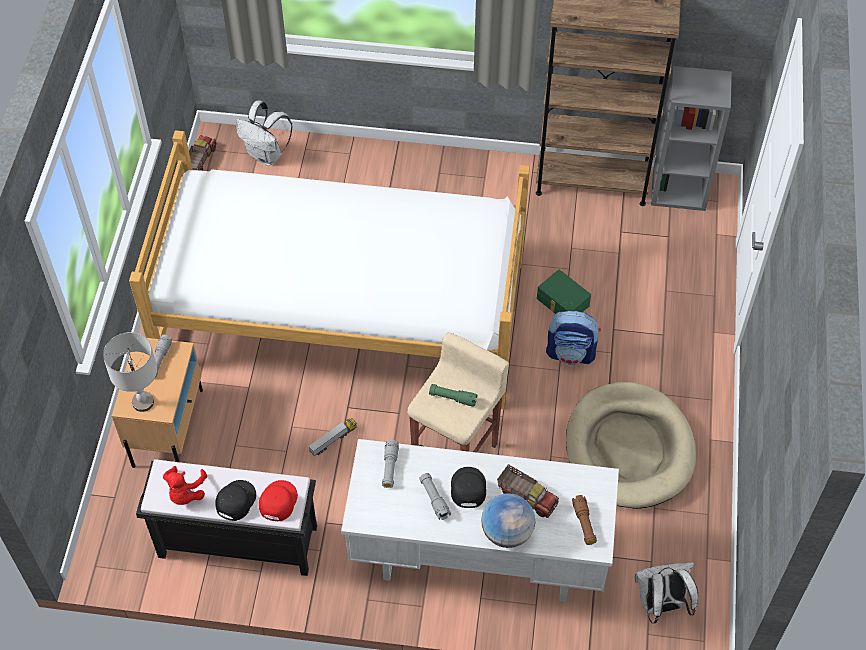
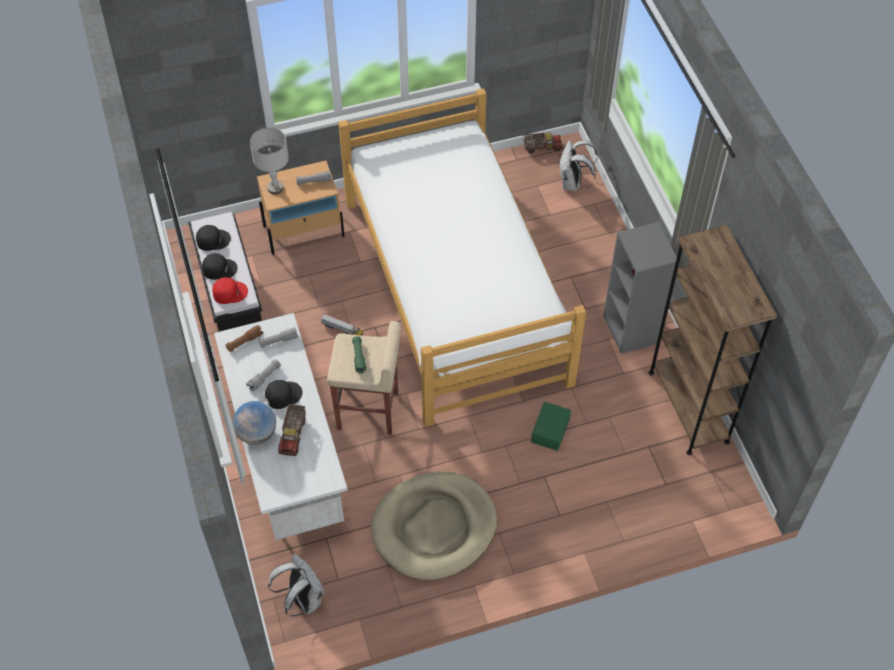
camera: 65 degrees right, 0 degrees up
(185, 493) = (213, 239): red plush toy -> black cap
(571, 353) = (503, 454): backpack -> none
(584, 523) = (287, 480): brown flashlight -> brown flashlight (244, 341)
(679, 190) = (723, 476): grey bookcase -> grey bookcase (632, 329)

